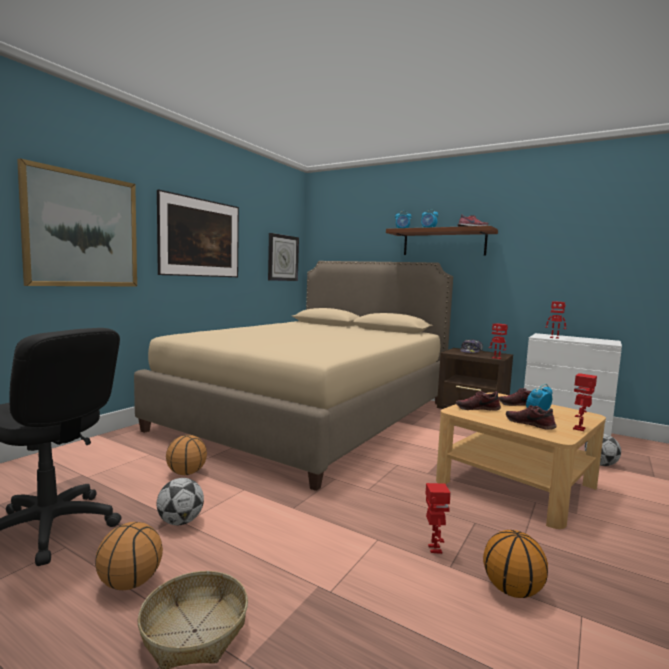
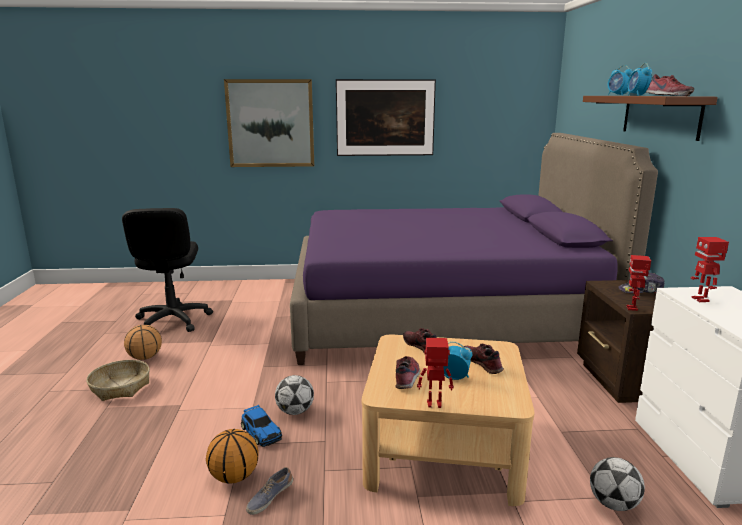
camera: 55 degrees right, 10 degrees up
(180, 522) = (210, 344): football -> football (295, 411)
(186, 473) = (269, 320): basketball -> none
(282, 258) = (511, 129): wall clock -> none
(311, 415) = (441, 314): beige bed -> purple bed
(434, 549) = (261, 432): toy robot -> toy car
(559, 579) = (269, 498): none -> shoe

